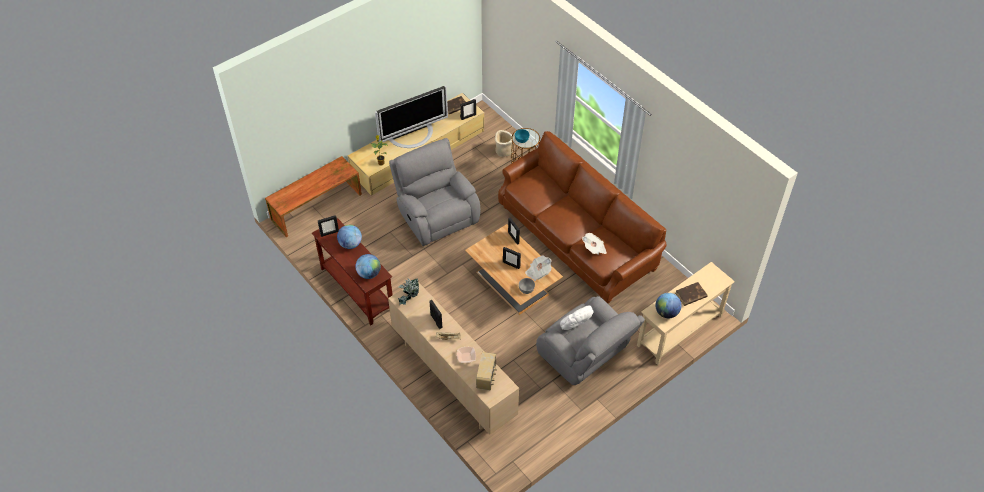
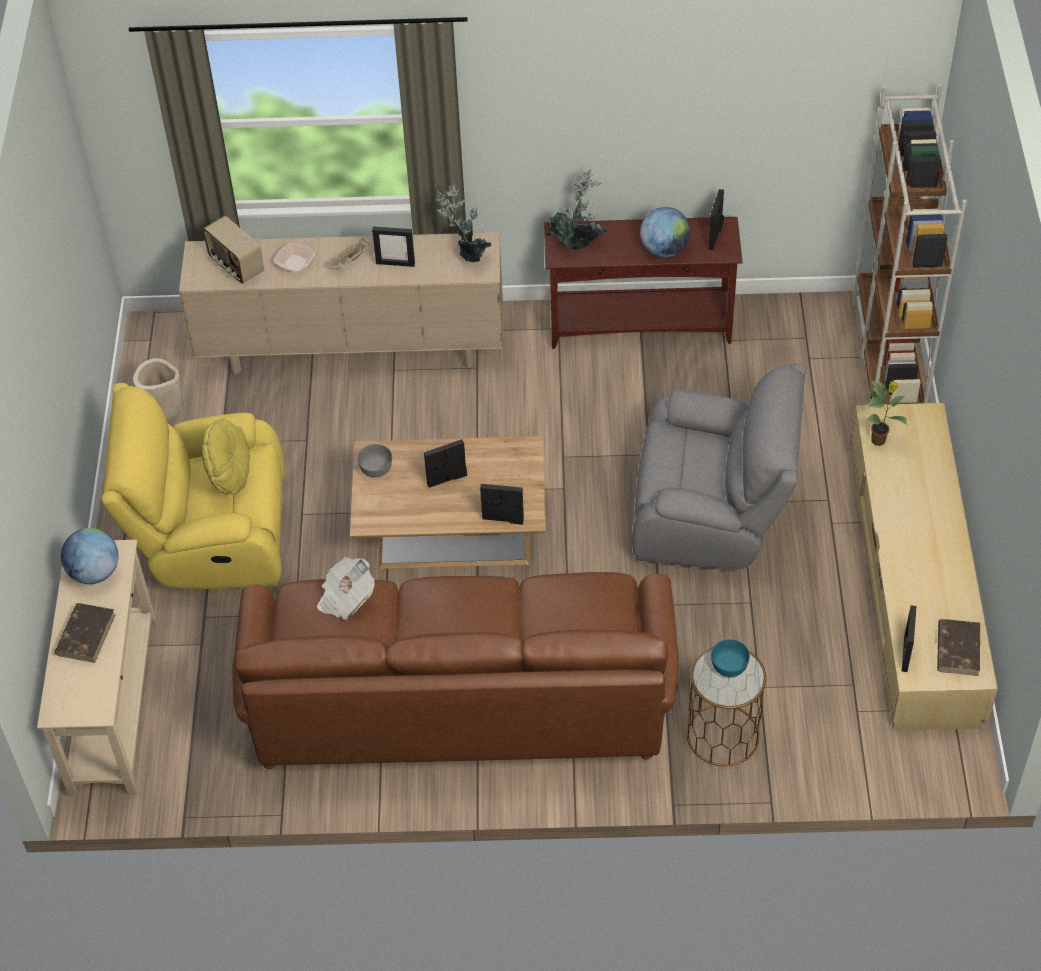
camera: 130 degrees right, 0 degrees up
(316, 206) = (887, 361): brown bench -> brown bookcase
(369, 274) = (577, 242): globe -> potted plant
(412, 135) = (921, 528): television -> none
(503, 150) = (802, 728): beige planter -> beige planter (163, 406)
(538, 272) = (393, 506): newspaper -> none
(576, 327) = (230, 477): white pillow -> yellow pillow
(585, 357) = (211, 535): grey armchair -> yellow armchair

